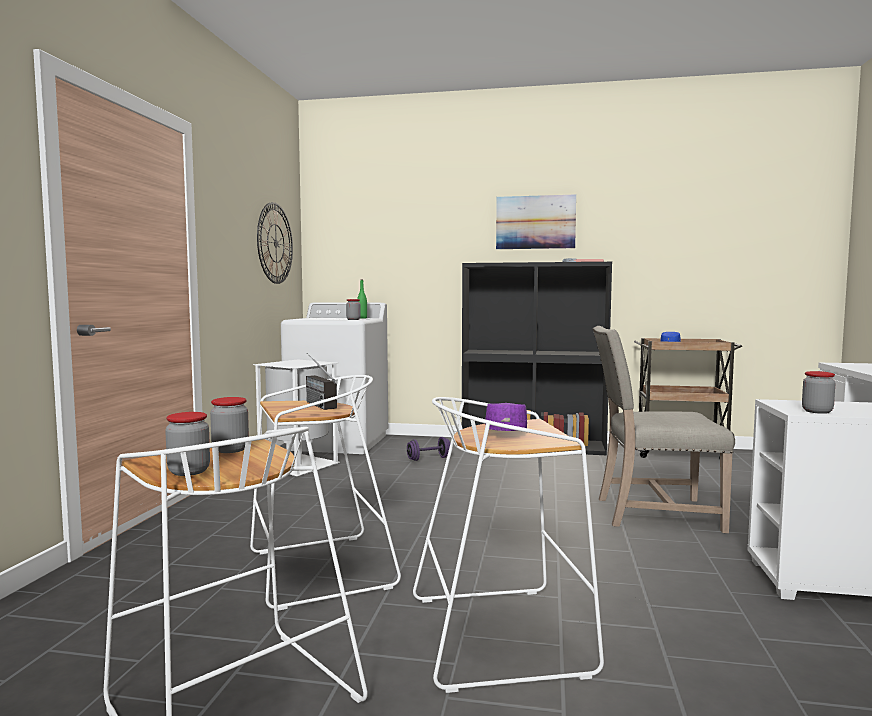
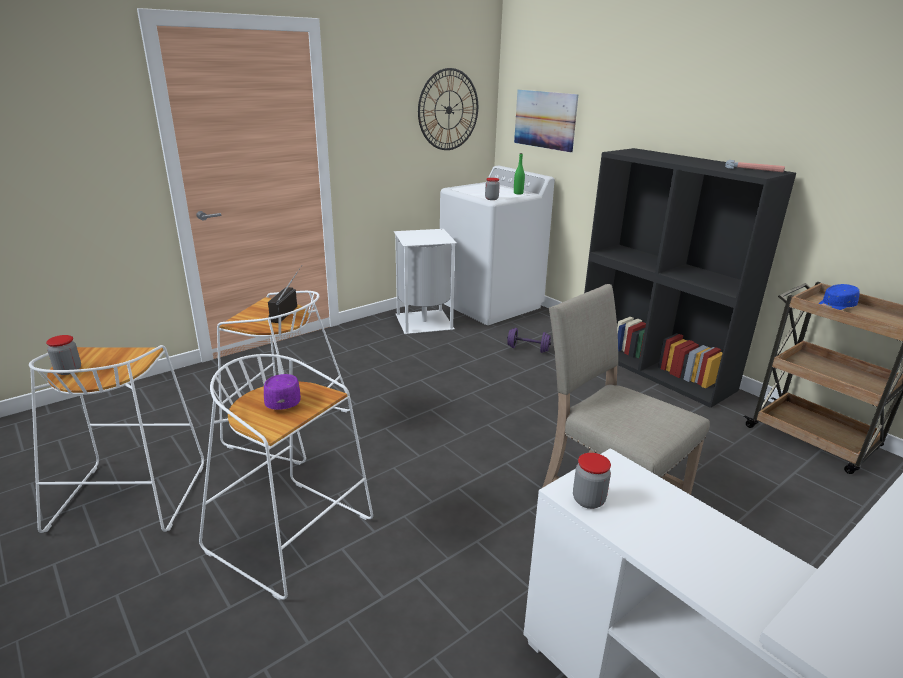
camera: 40 degrees right, 20 degrees up
(230, 450) = (121, 356): jar -> none
(506, 430) = (283, 399): purple cap -> purple cap turned 60 degrees counterclockwise
(535, 222) = (718, 101): picture -> picture (545, 120)

